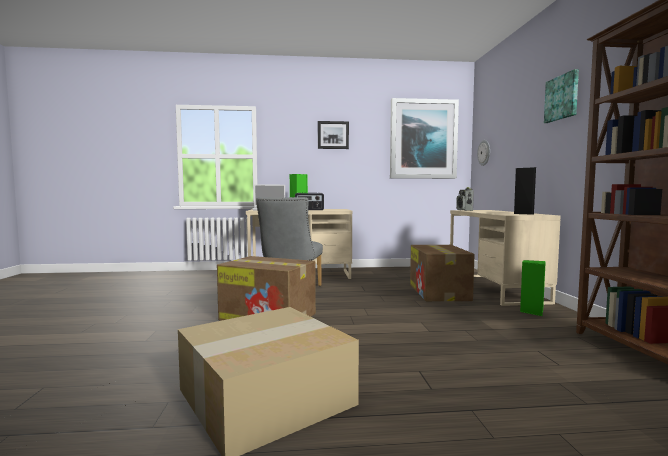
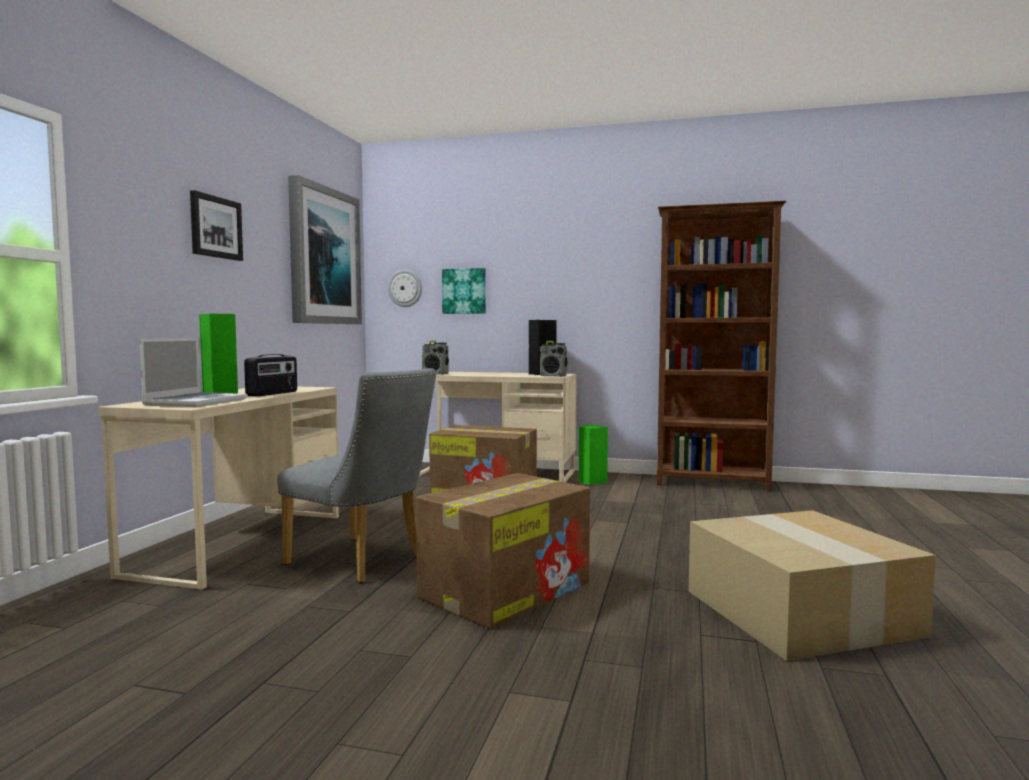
camera: 70 degrees left, 0 degrees up
(511, 214) = (553, 376): none -> radio
(562, 97) = (564, 244): picture -> picture (464, 291)

